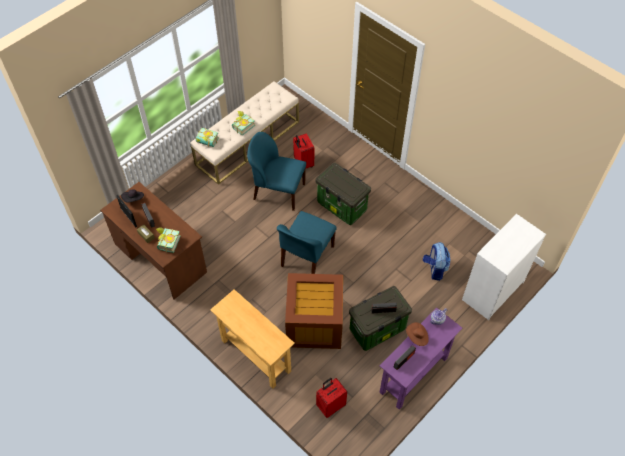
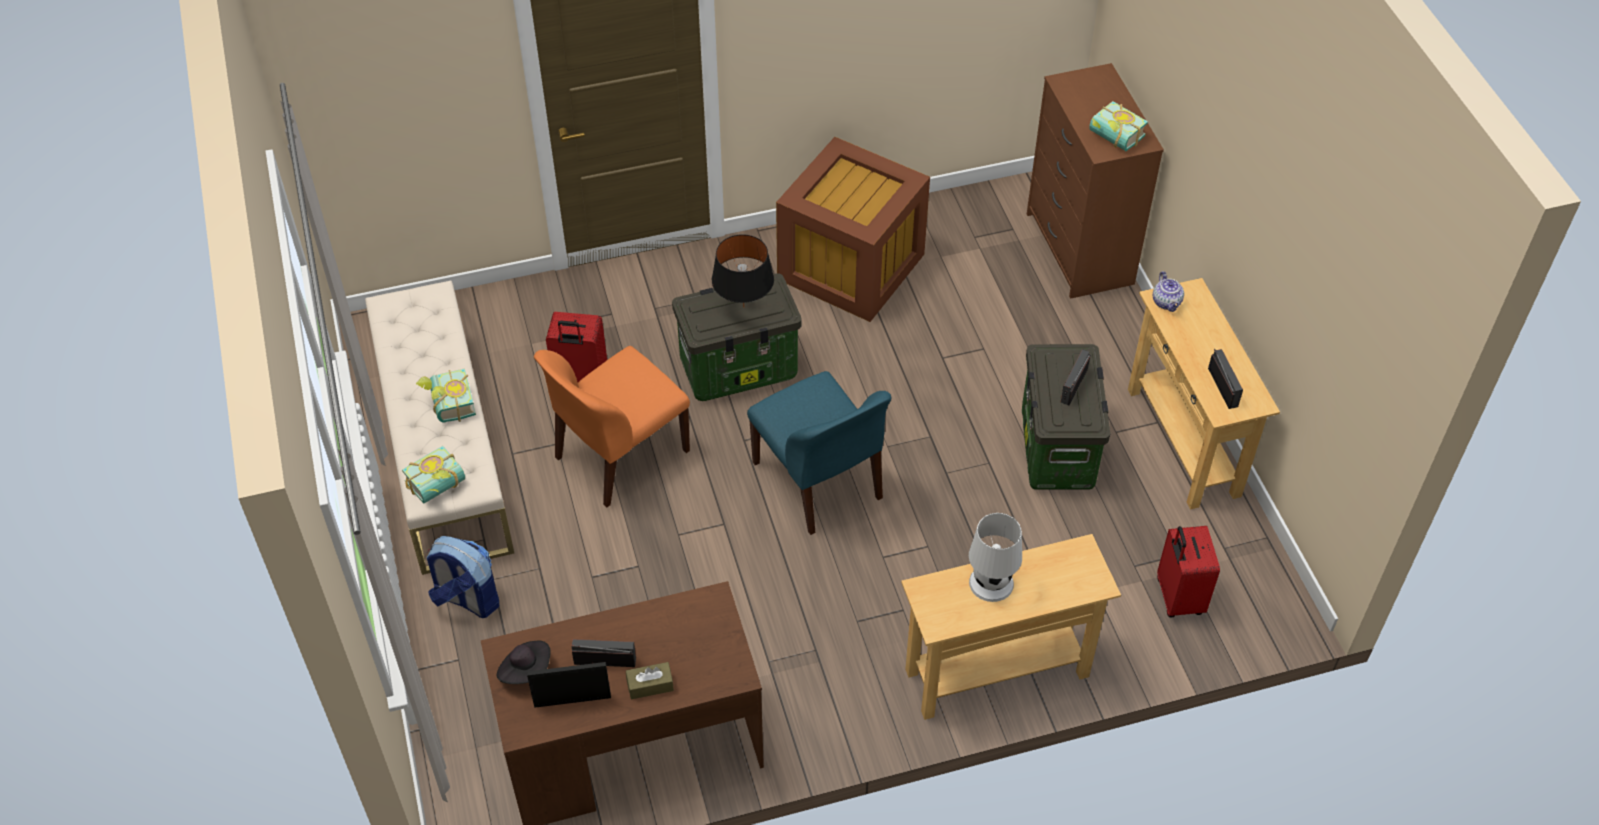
camera: 60 degrees left, 5 degrees down
(167, 242) = (699, 652): book -> book (1112, 139)
(249, 318) = (992, 583): none -> white table lamp
(278, 191) = (619, 455): blue chair -> orange chair
(315, 324) = (985, 540): brown storage box -> brown storage box (853, 266)
(345, 185) = (744, 307): none -> black table lamp
(413, 375) = (1183, 442): purple console table -> beige console table
(417, 337) = (1186, 347): brown hat -> none
(435, 269) = (981, 302): backpack -> backpack (466, 599)
(492, 290) = (1078, 249): white dresser -> brown dresser

